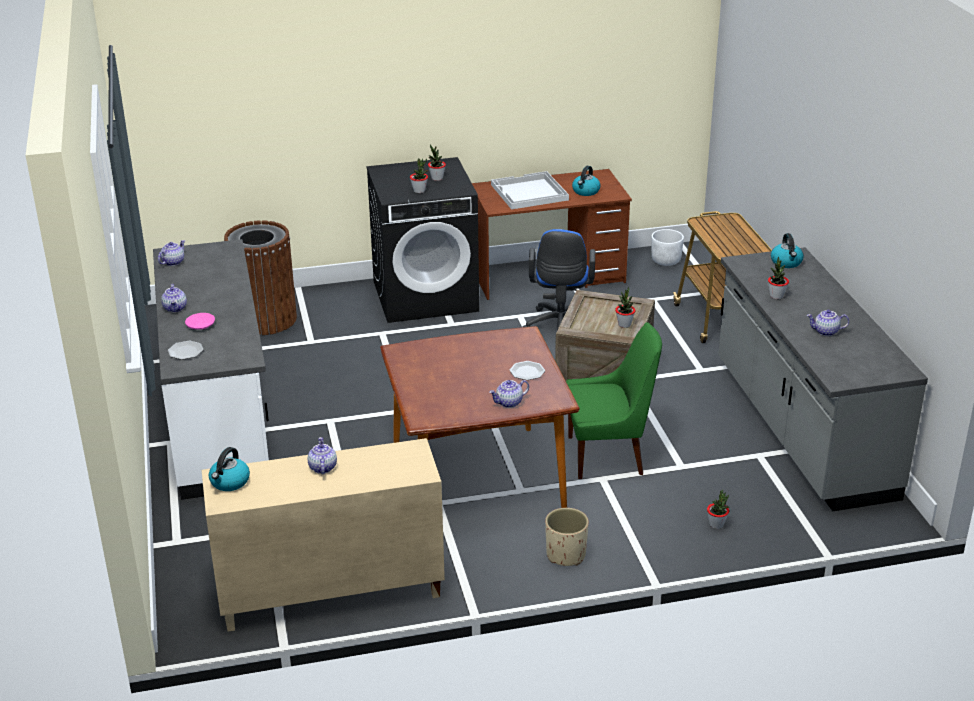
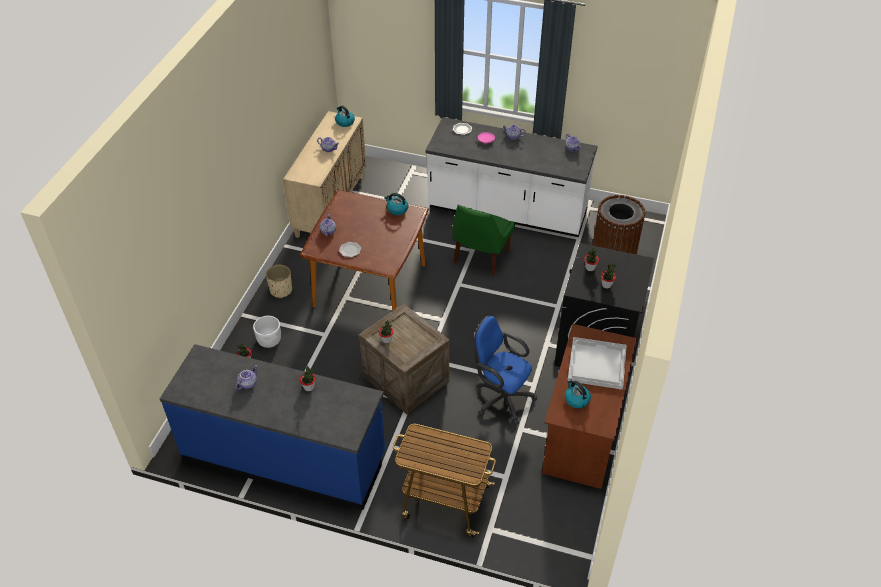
camera: 120 degrees right, 15 degrees up
(609, 455) = (342, 348): green chair -> green chair (480, 258)
(666, 261) = (563, 525): white planter -> white planter (269, 340)
(786, 262) = (344, 423): kettle -> kettle (397, 209)
(801, 430) = (285, 456): grey counter -> blue counter

